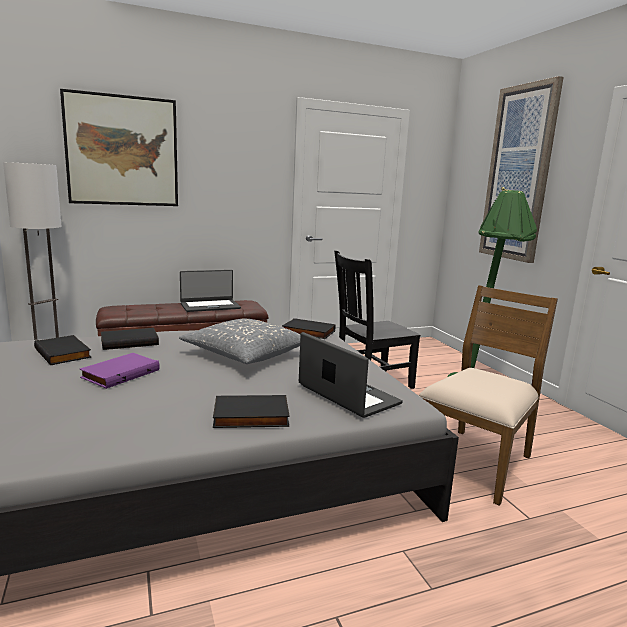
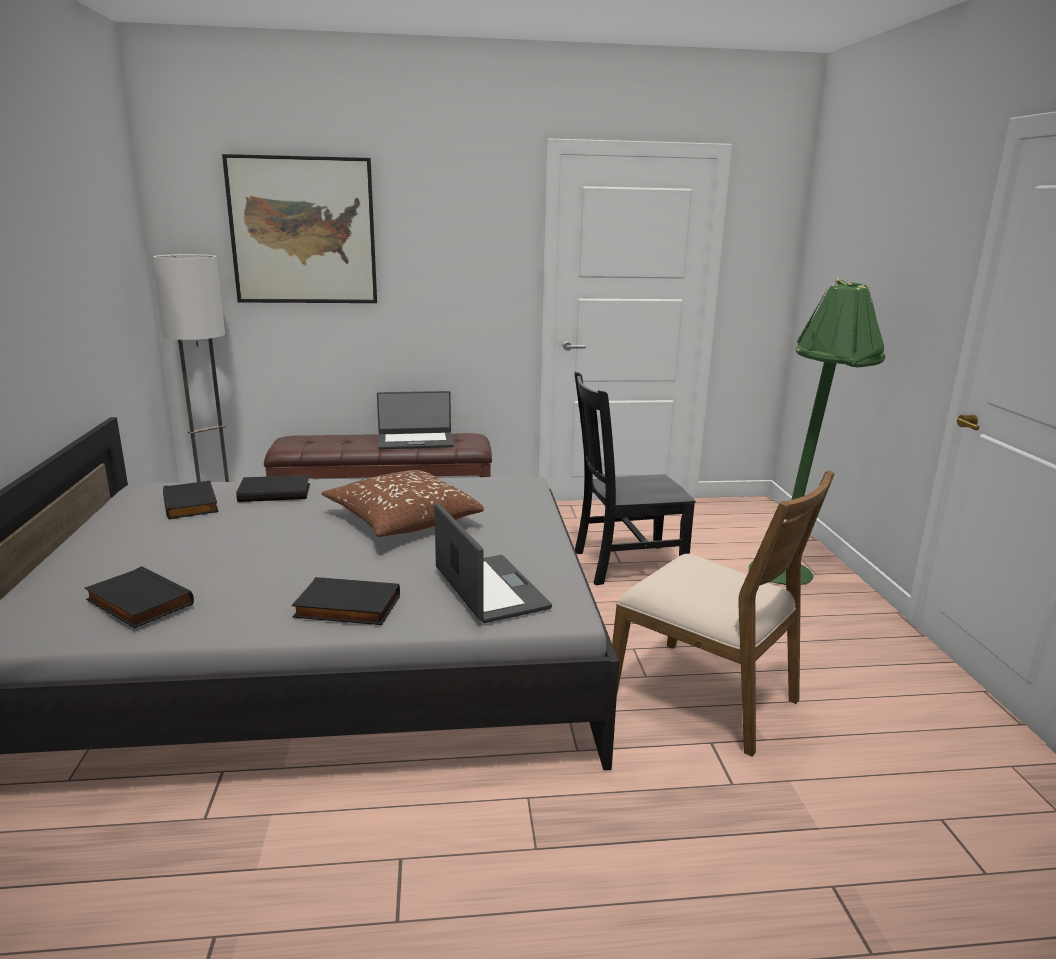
camera: 15 degrees right, 5 degrees up
(120, 373) = (236, 536): purple book -> none
(244, 354) = (402, 520): grey pillow -> brown pillow
(307, 332) = (511, 491): black book -> black book (137, 603)
(474, 462) = (705, 696): brown chair -> brown chair turned 75 degrees clockwise
(518, 174) = (884, 251): picture -> none

